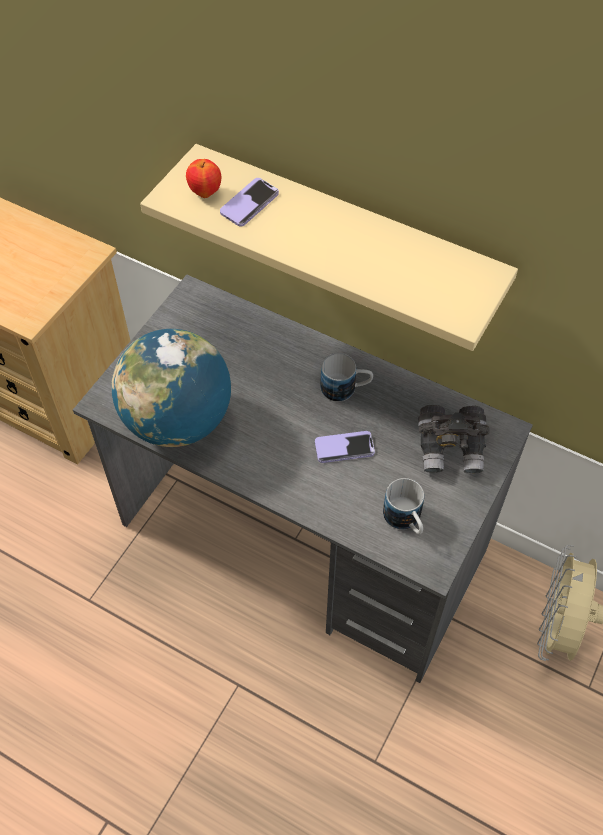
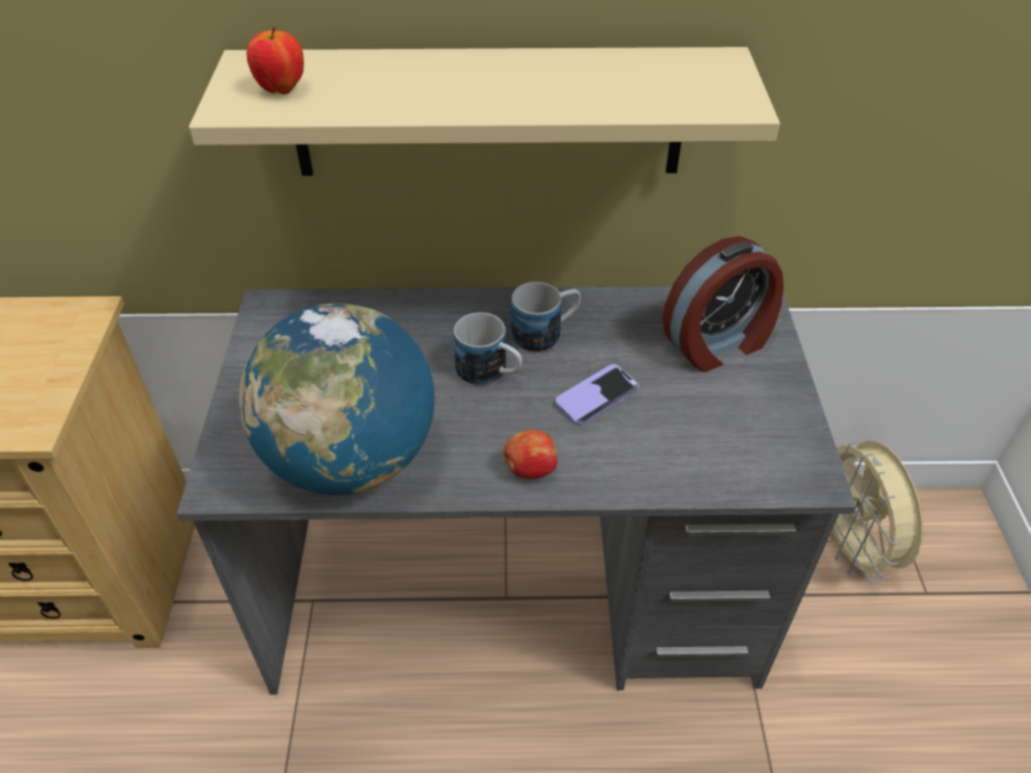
camera: 30 degrees left, 10 degrees down
(249, 203) = (356, 83): phone -> none
(271, 476) = (530, 469): none -> apple
(405, 521) = (737, 444): mug -> mug (490, 373)
(451, 448) = (718, 344): grey binoculars -> alarm clock

